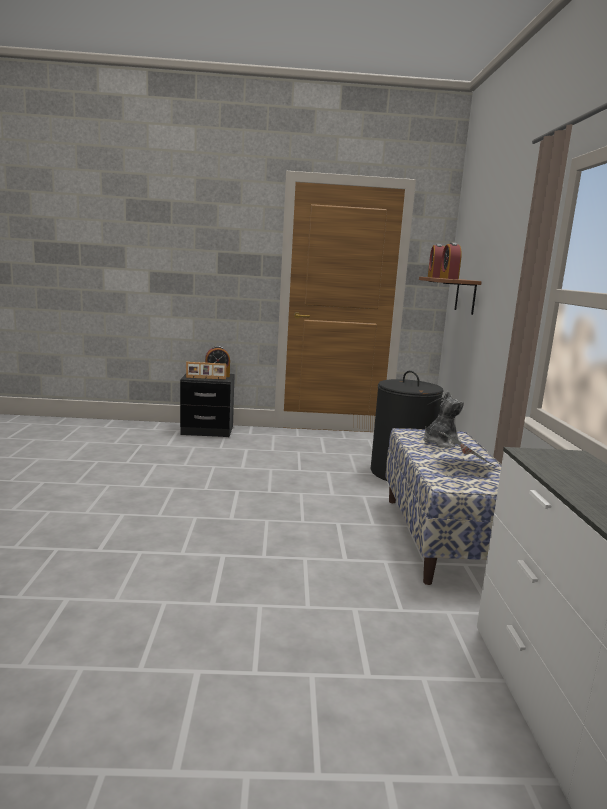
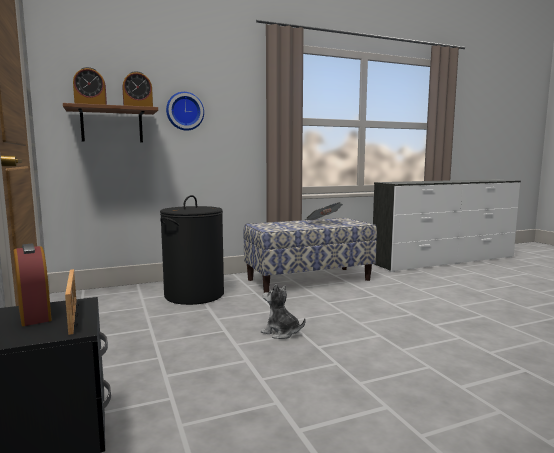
camera: 110 degrees left, 5 degrees down
(440, 442) = (284, 225): plush toy -> plush toy (281, 333)
(494, 281) = (184, 111): none -> wall clock

